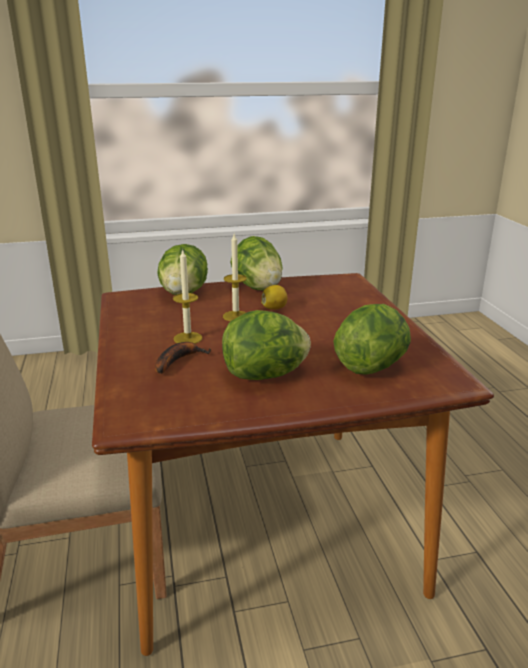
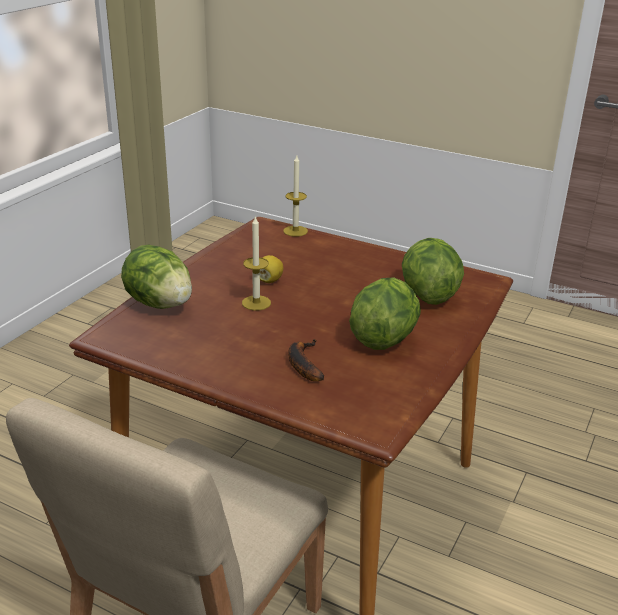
camera: 50 degrees left, 5 degrees up
(188, 338) = (265, 342): candle -> candle (295, 231)
(258, 287) = (212, 267): lettuce -> none

